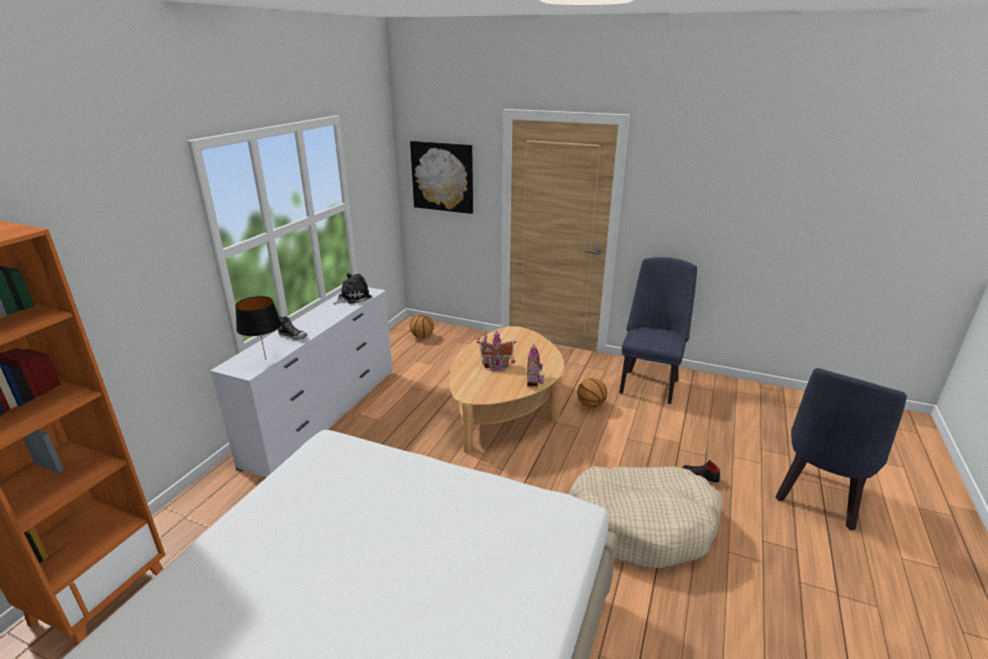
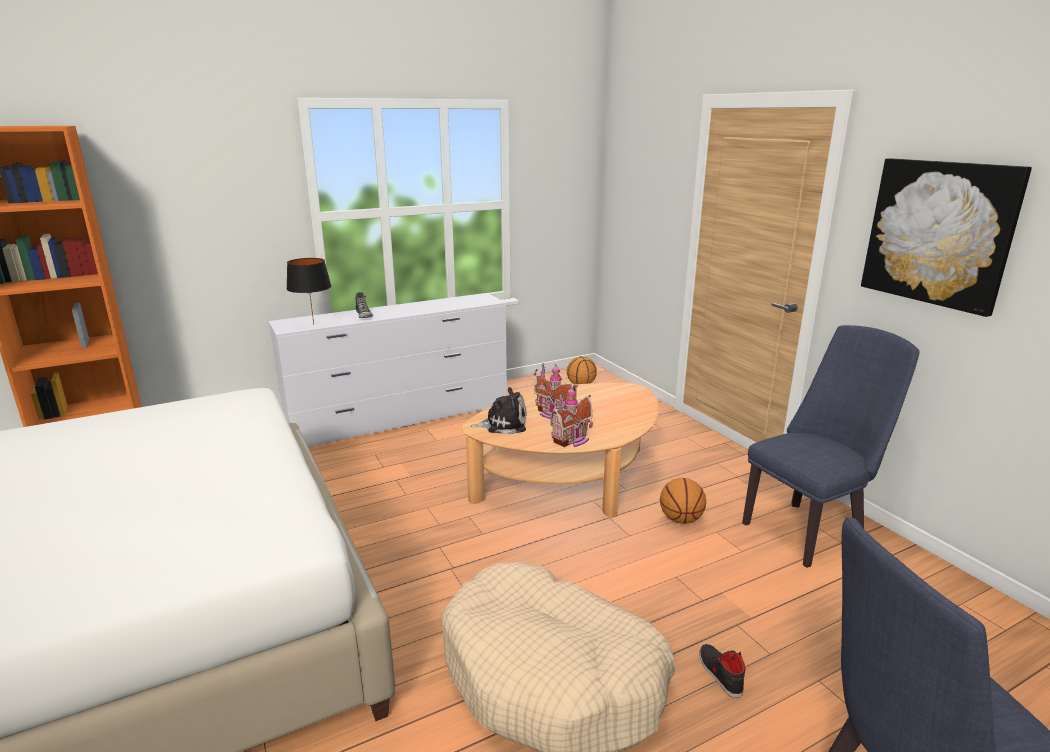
camera: 40 degrees right, 5 degrees down
(352, 297) = (465, 301): plush toy -> plush toy (503, 424)
(443, 177) = (638, 188): picture -> picture (939, 233)

